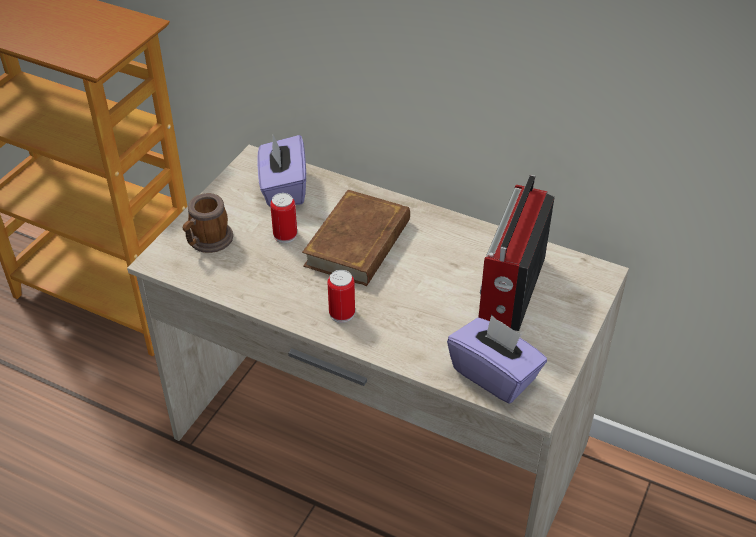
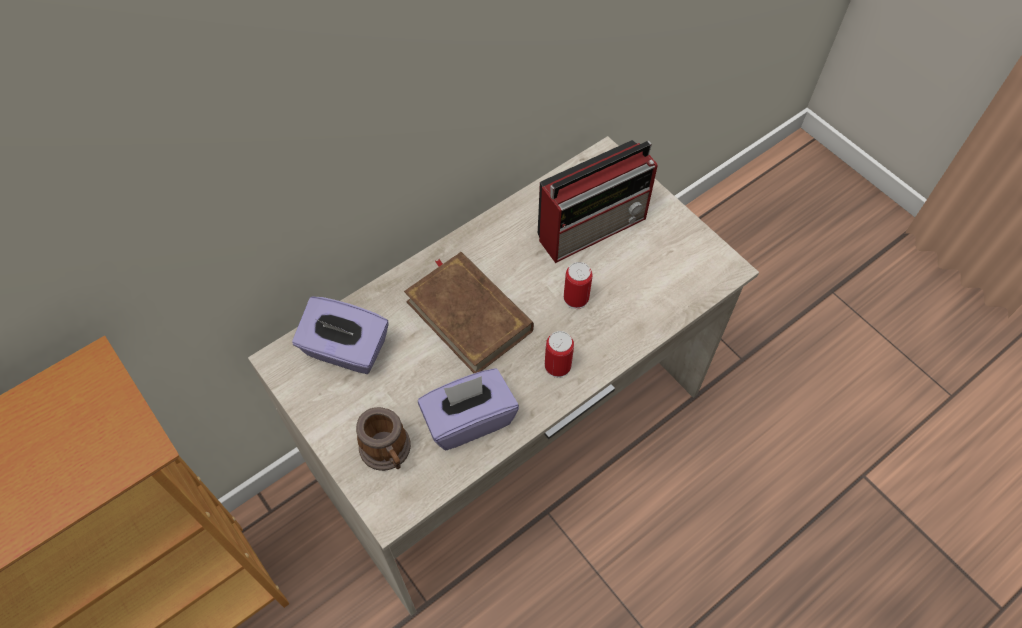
camera: 65 degrees left, 15 degrees up
(285, 235) = (421, 375): can -> can (576, 299)
(494, 374) = (684, 281): purple tissue box -> purple tissue box (468, 419)
(510, 291) = (594, 227): radio -> radio turned 75 degrees counterclockwise

